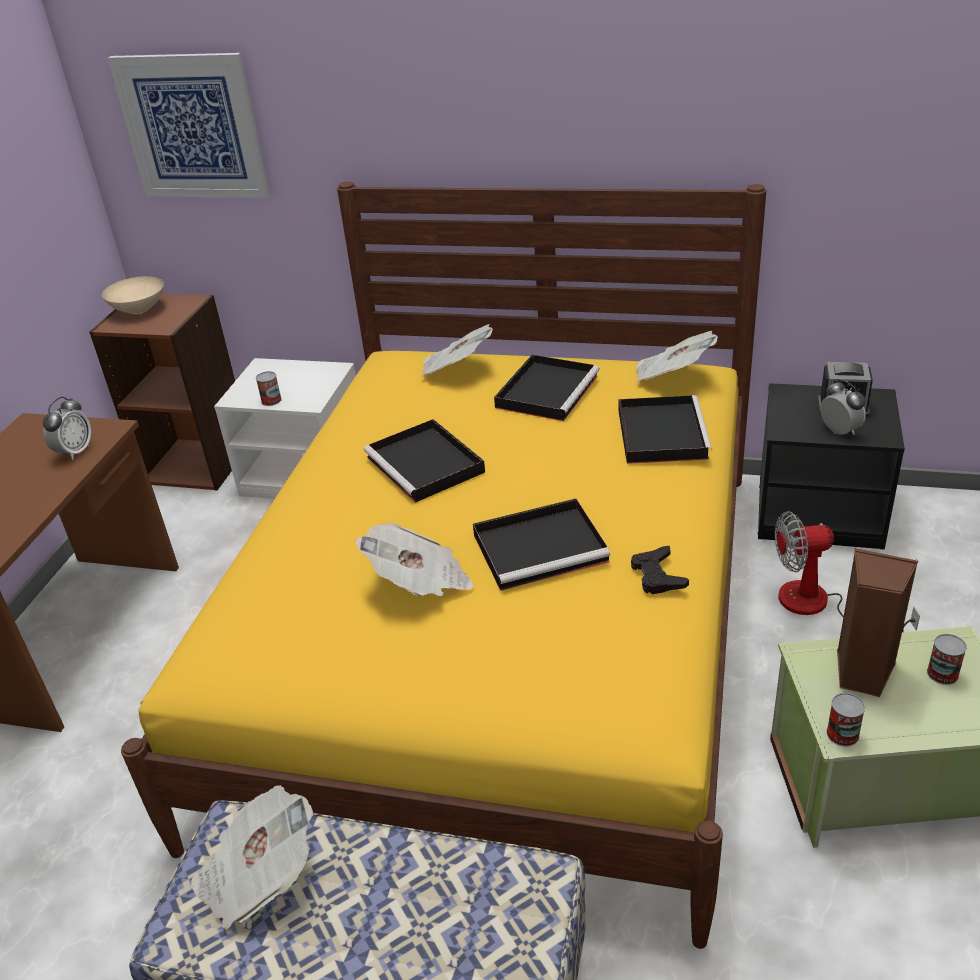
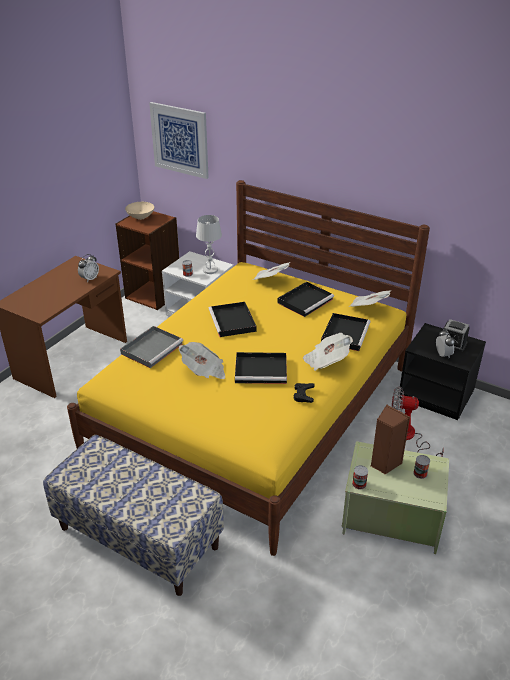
camera: 15 degrees right, 0 degrees up
(258, 876) = (99, 465): newspaper -> newspaper (326, 361)
(280, 563) = (152, 348): none -> grey tray
(313, 383) = (210, 270): none -> white table lamp

